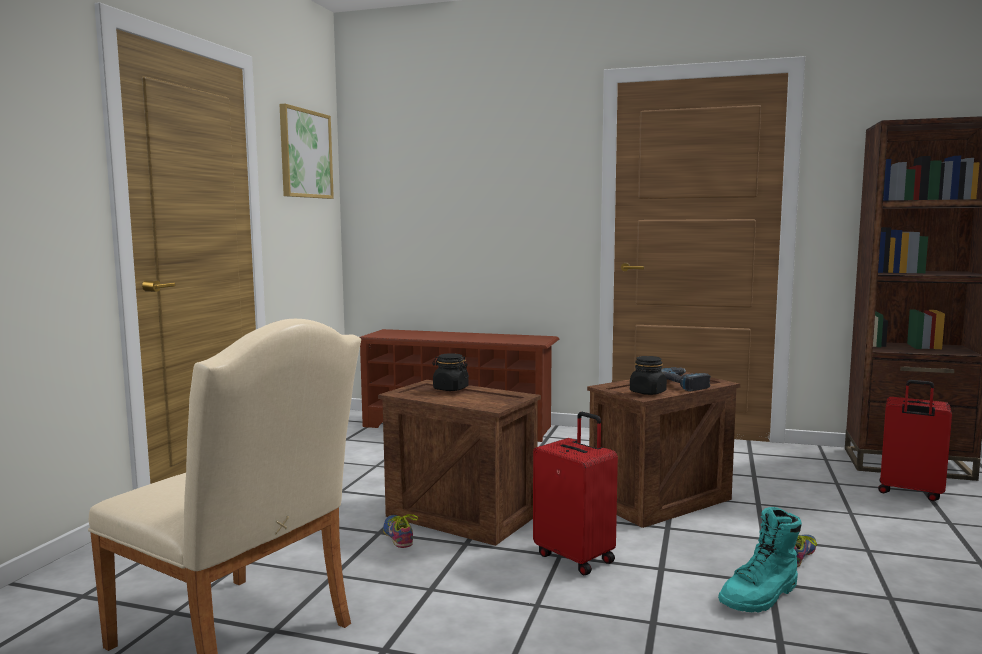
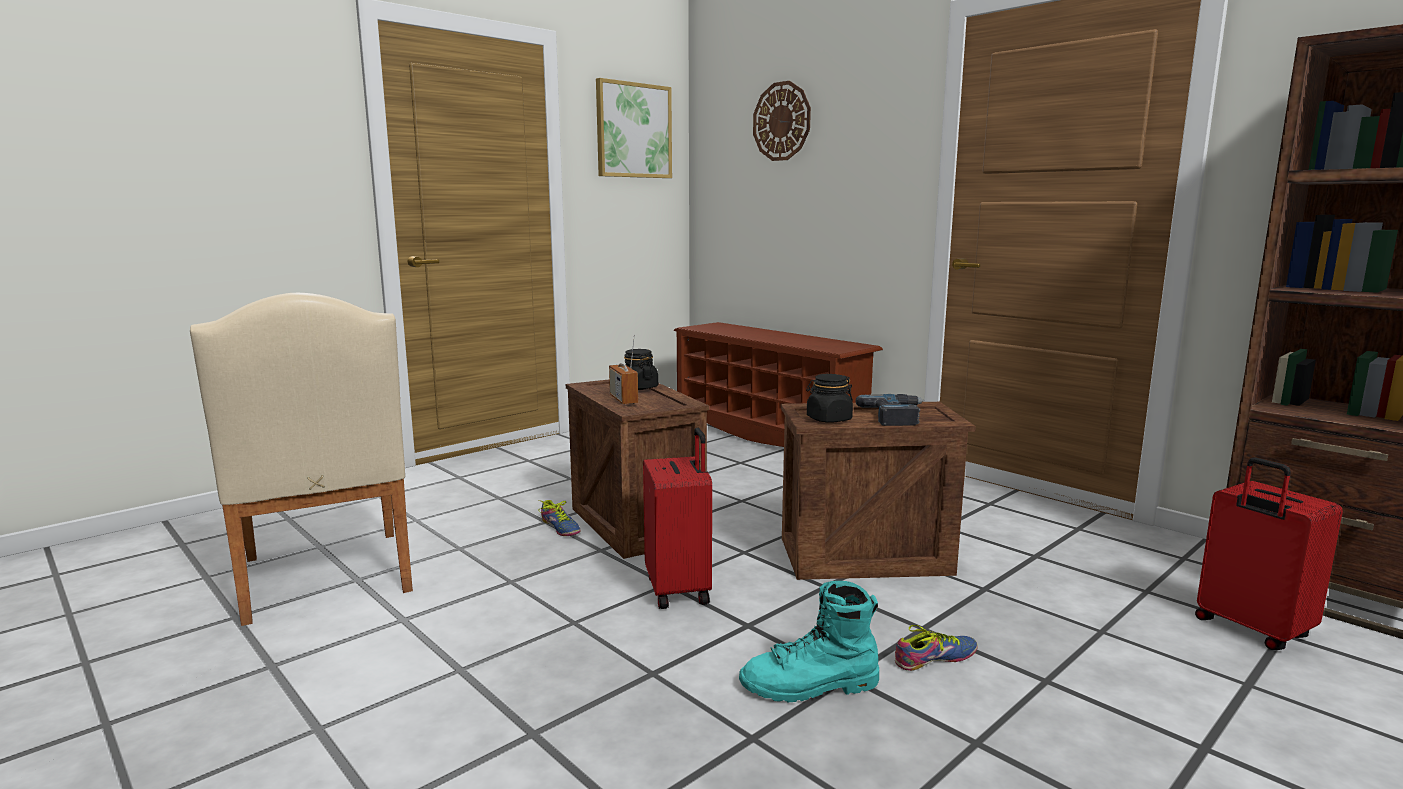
camera: 30 degrees right, 5 degrees up
(400, 535) = (558, 528): shoe -> shoe turned 135 degrees clockwise
(447, 152) = (782, 121): none -> wall clock
(464, 400) = (623, 399): none -> radio

